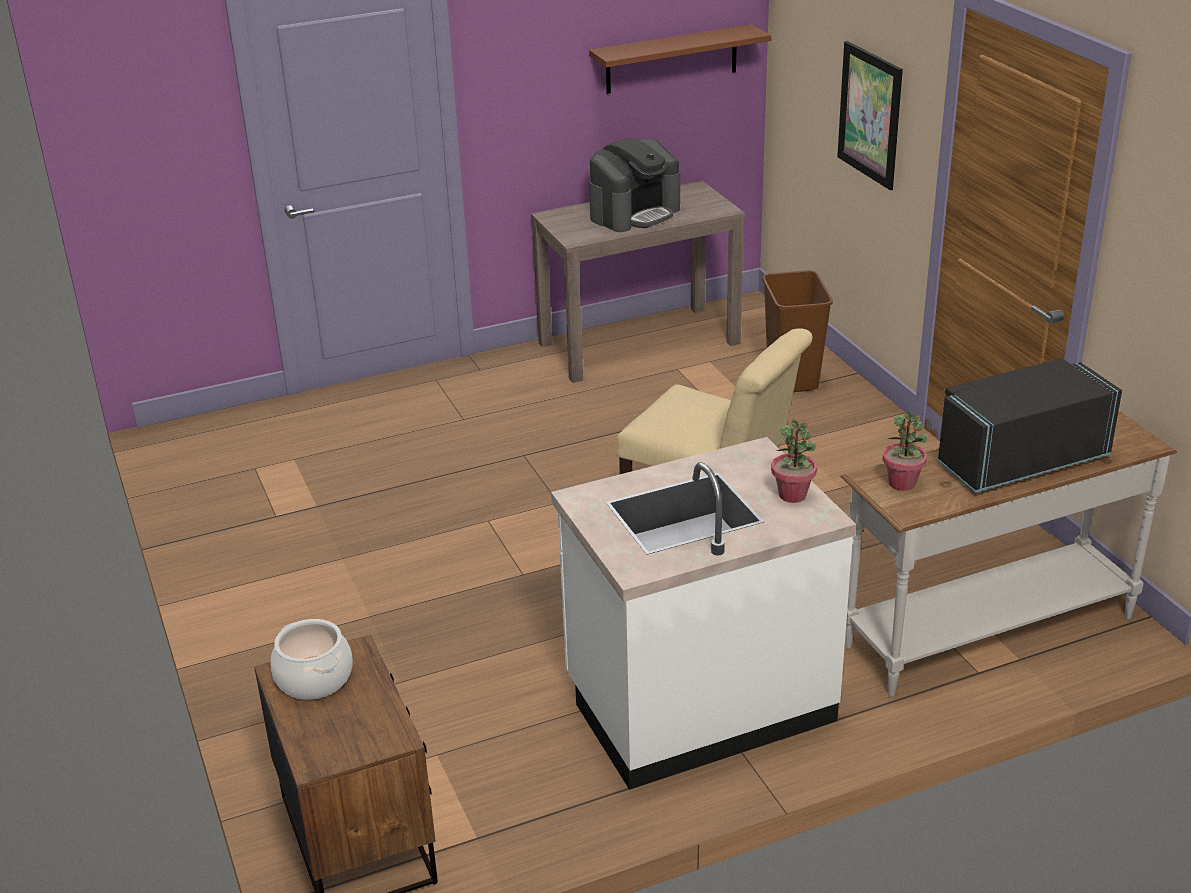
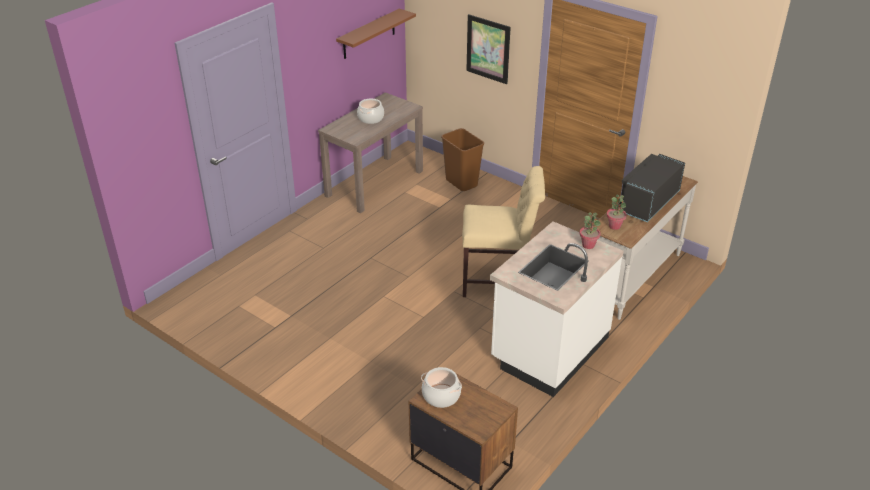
camera: 30 degrees left, 5 degrees up
(634, 213) = (370, 118): coffee machine -> cooking pot

